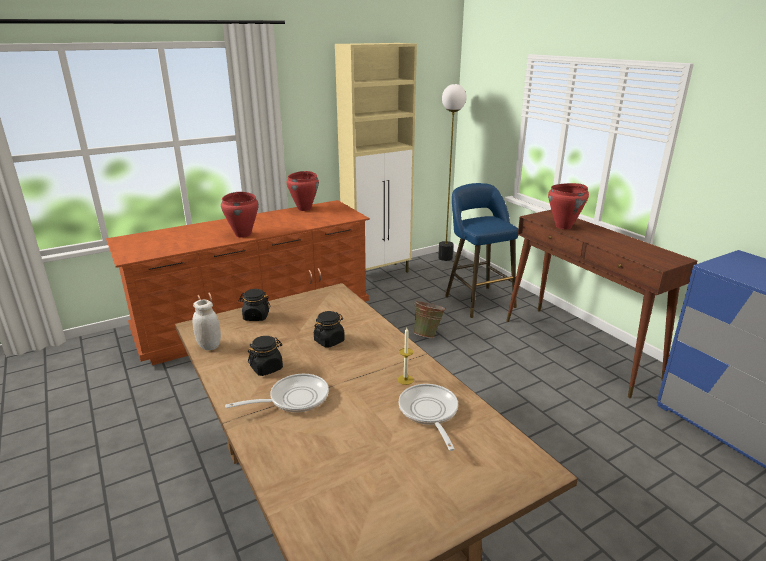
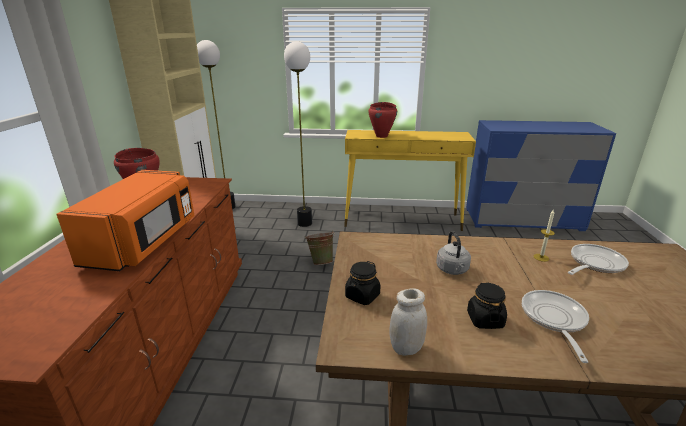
camera: 55 degrees left, 0 degrees up
(243, 235) = (144, 242): red cooking pot -> orange microwave
(329, 341) = (452, 270): black jar -> grey kettle
(429, 413) = (594, 264): frying pan -> frying pan turned 120 degrees clockwise
(477, 300) = (304, 223): blue stool -> floor lamp
(579, 348) = (402, 220): brown console table -> yellow console table

